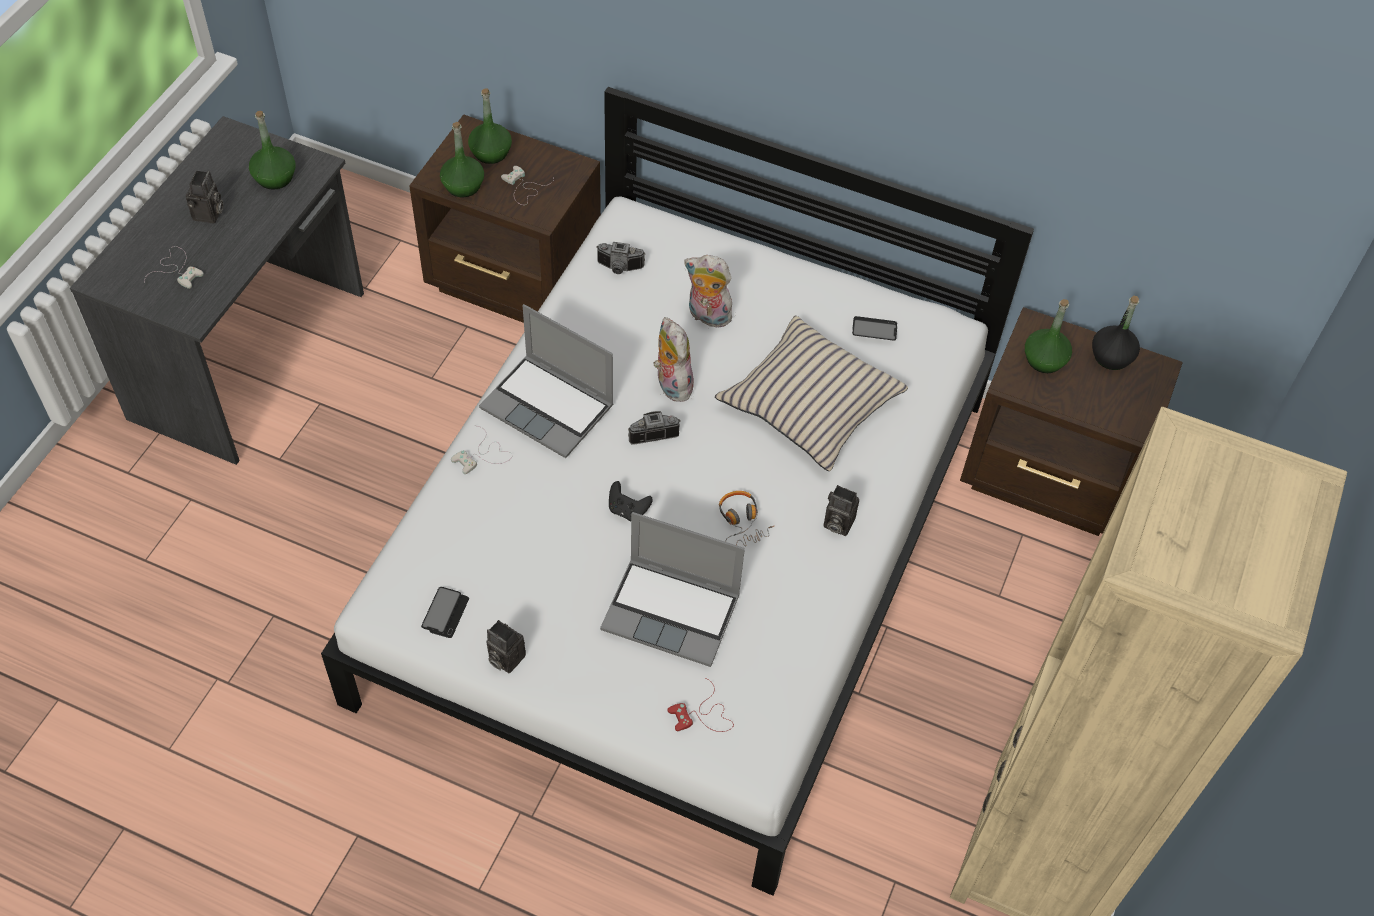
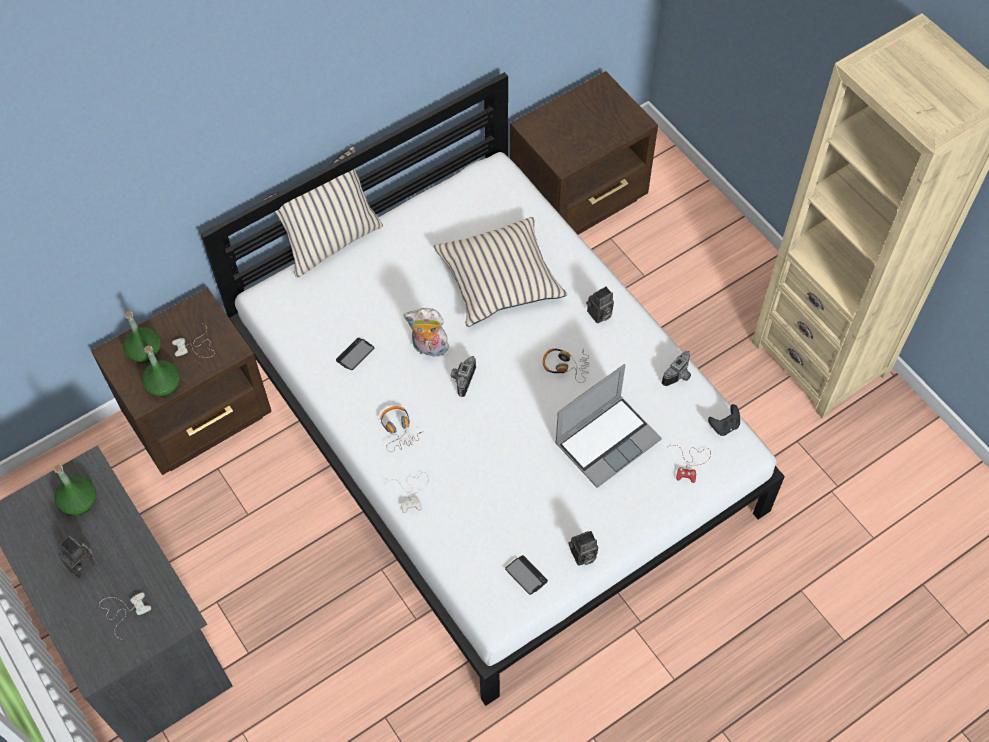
camera: 55 degrees left, 5 degrees up
(549, 407) = (399, 430): laptop -> headphones
(619, 268) = (308, 327): camera -> camera (679, 376)
(627, 510) = (514, 426): black game controller -> black game controller (724, 426)
(707, 316) = (387, 298): plush toy -> none
(740, 233) = (330, 241): none -> beige pillow
(874, 329) = (466, 211): phone -> phone (355, 354)
(1044, 360) = (558, 136): green bottle -> none
(1111, 357) = (578, 102): black bottle -> none

